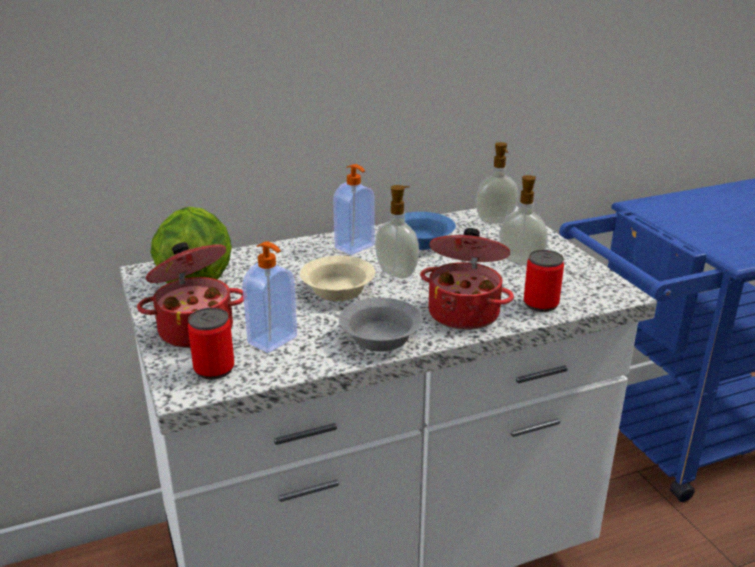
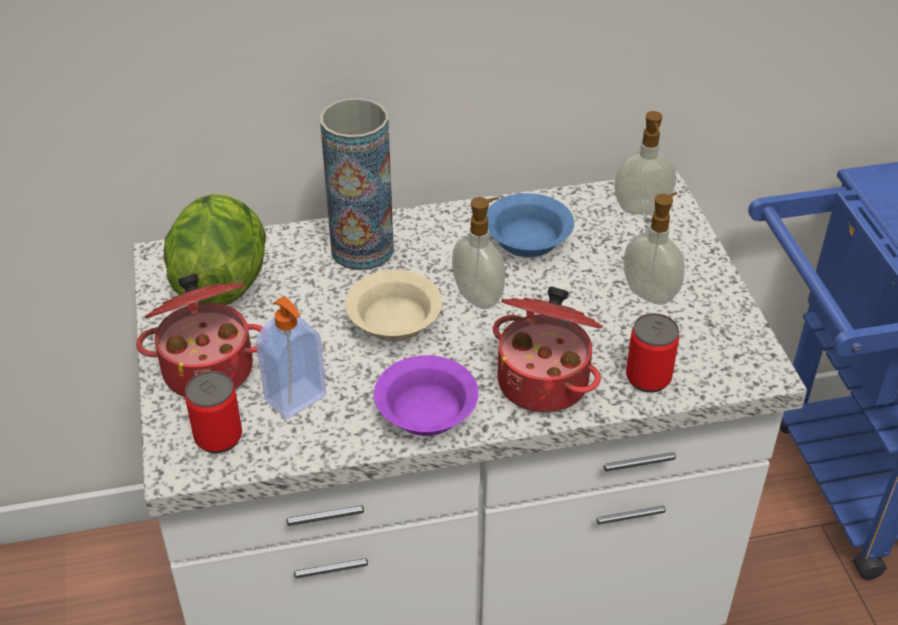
camera: 10 degrees right, 15 degrees up
(300, 255) = (362, 249): none -> vase
(355, 247) = (437, 241): soap dispenser -> none
(380, 337) = (426, 411): grey bowl -> purple bowl

